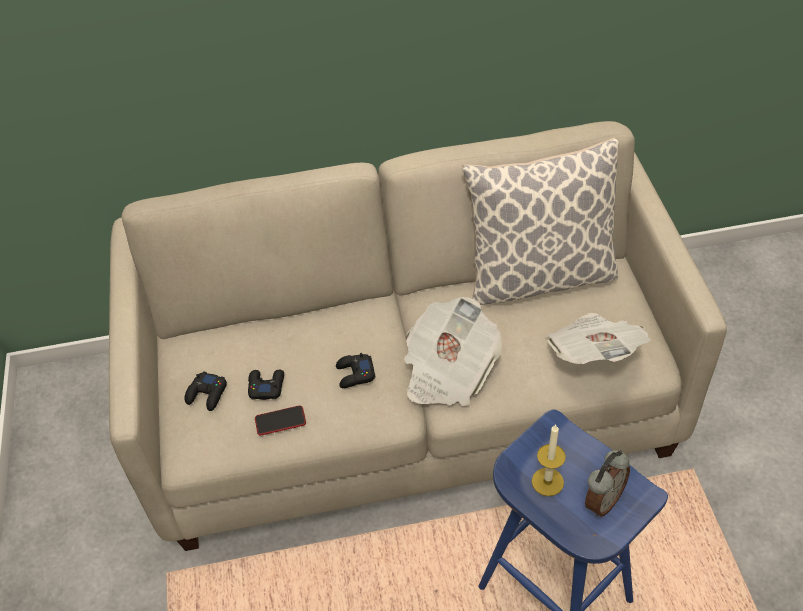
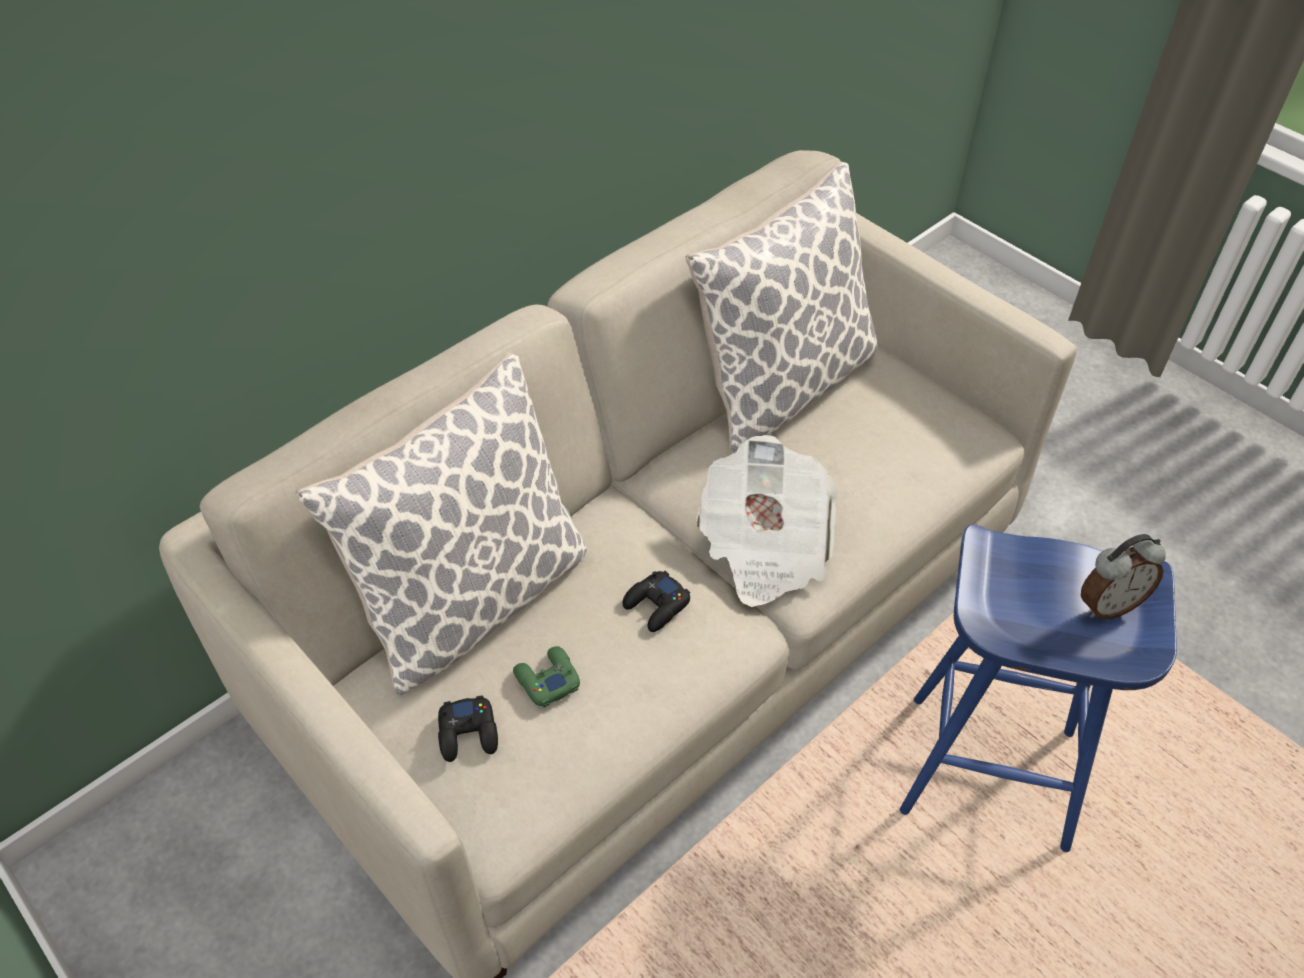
camera: 35 degrees left, 0 degrees up
(263, 324) = (473, 599): none -> pillow
(266, 386) = (546, 680): black game controller -> green game controller
(280, 421) = (604, 717): phone -> none
(547, 482) = (1033, 614): candle -> none
(593, 353) = (920, 448): newspaper -> none
(602, 500) = (1108, 604): alarm clock -> alarm clock turned 60 degrees clockwise

